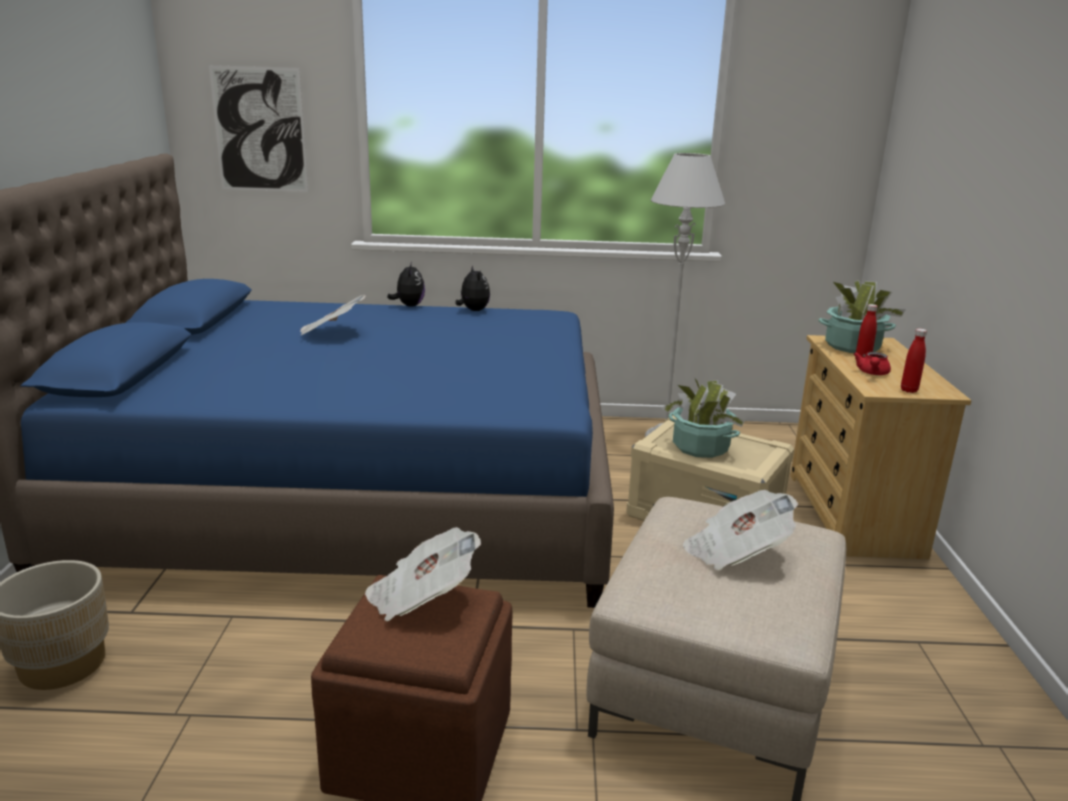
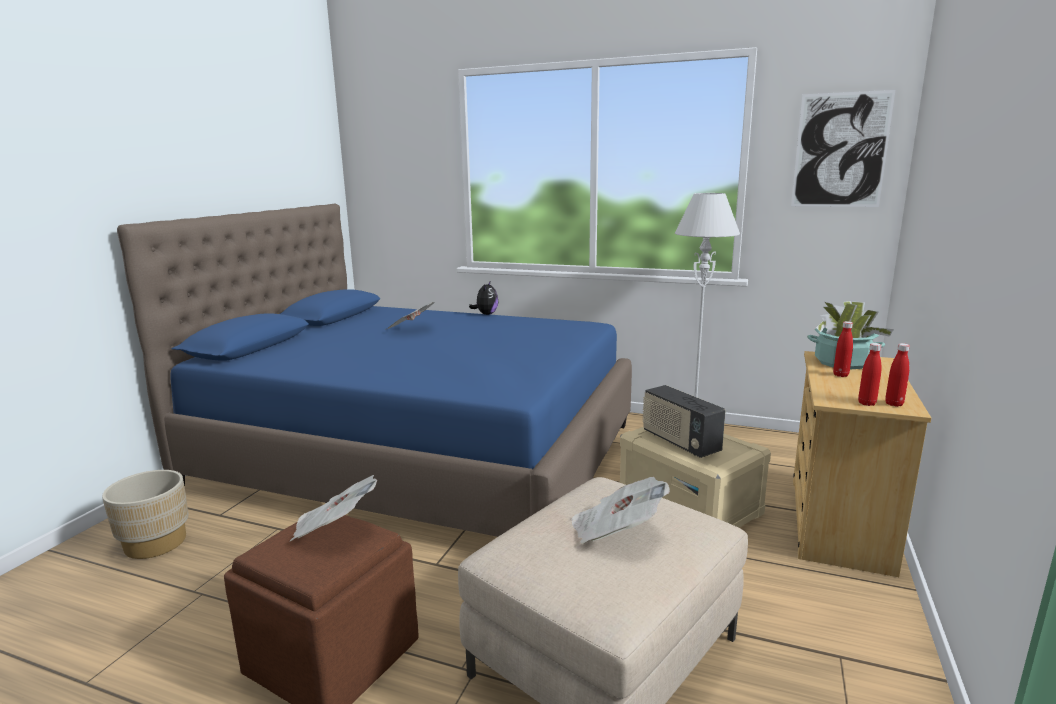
camera: 20 degrees right, 5 degrees down
(259, 130) = (400, 186): picture -> picture (840, 150)
(473, 310) = (530, 319): plush toy -> none
(701, 447) = (679, 442): potted plant -> radio
(872, 373) = (840, 386): red teapot -> none
(931, 389) = (894, 404): none -> red bottle

